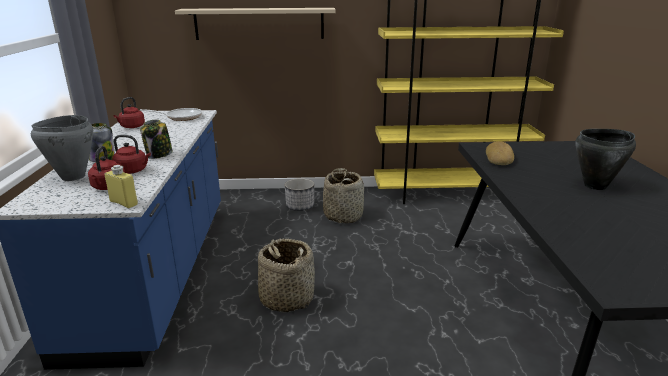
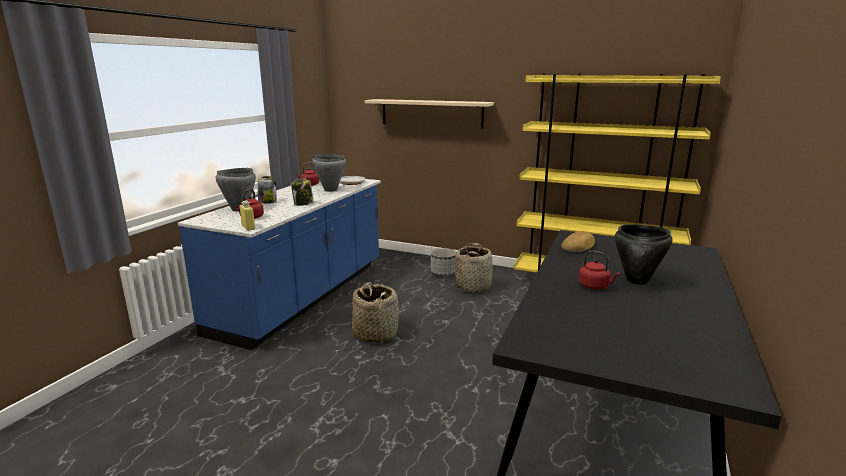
camera: 25 degrees right, 5 degrees down
(133, 171) = (276, 211): red kettle -> red kettle (595, 286)
(170, 130) = (330, 190): none -> grey cooking pot

